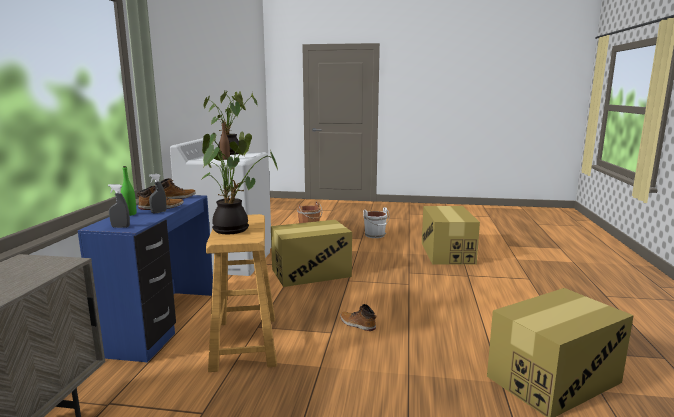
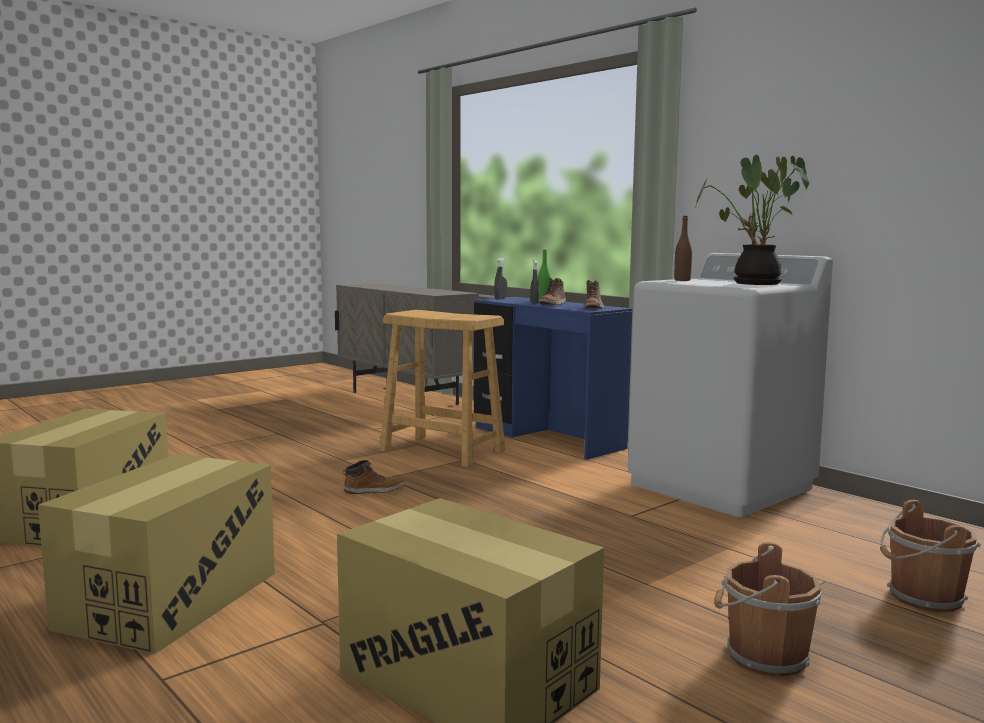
camera: 130 degrees right, 5 degrees down
(234, 229) = (439, 314): potted plant -> none
(311, 273) = (579, 515): cardboard box -> cardboard box (169, 600)
(375, 235) = (762, 656): white bucket -> brown bucket

